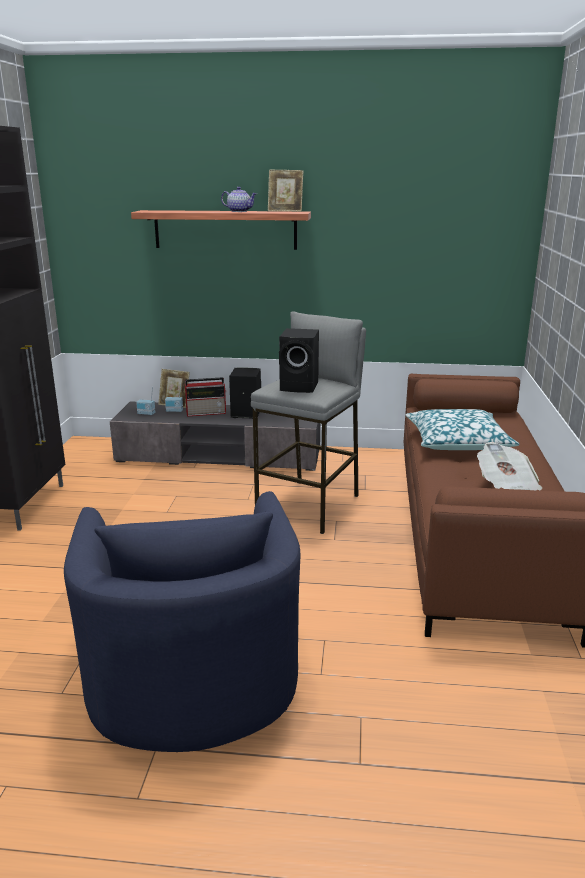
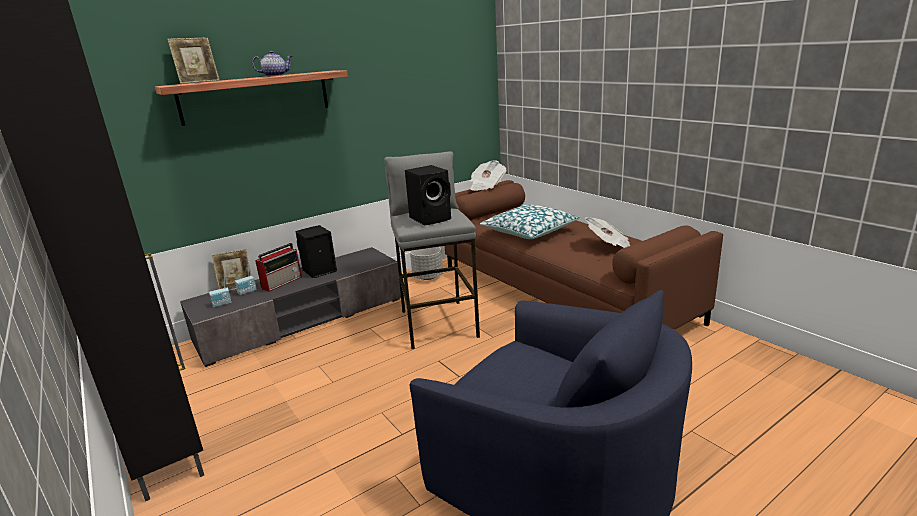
camera: 40 degrees left, 0 degrees up
(285, 211) = (314, 72): picture frame -> picture frame (199, 82)
(370, 461) = (428, 277): none -> grey planter
(471, 376) = (486, 186): none -> newspaper

